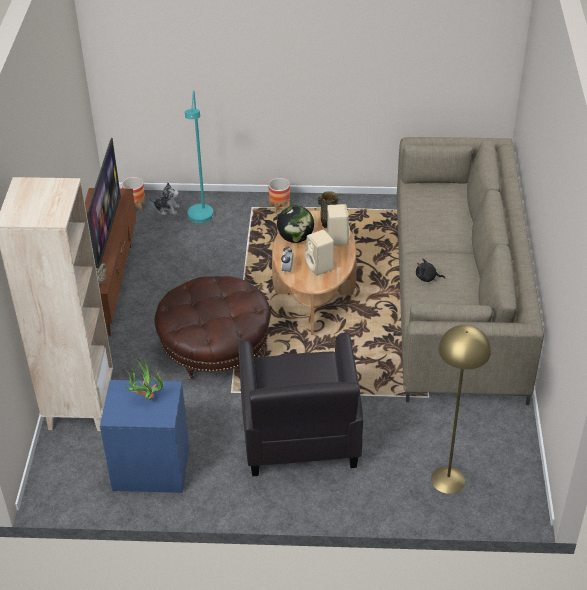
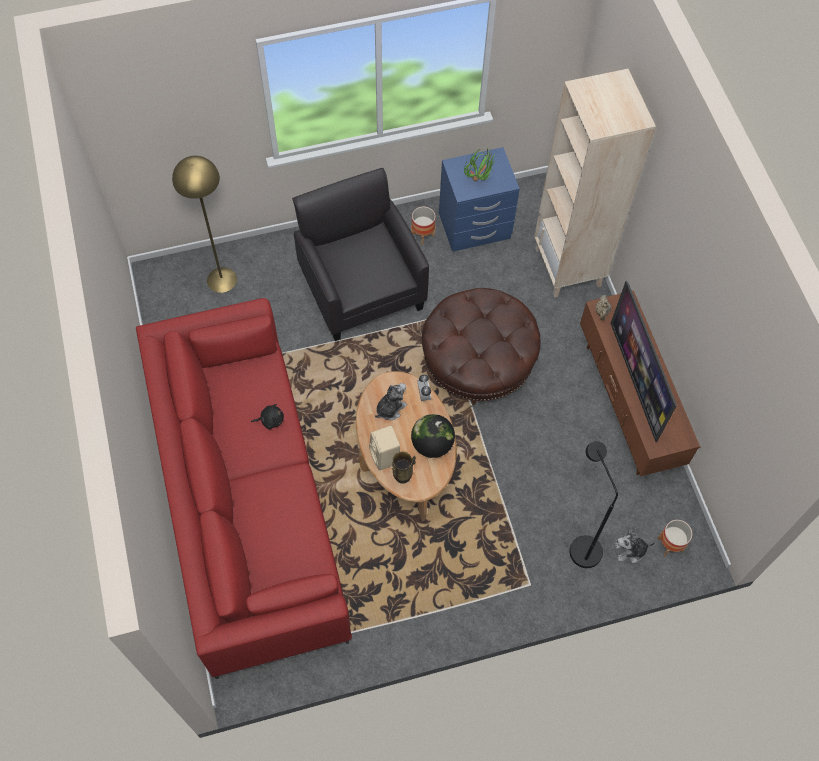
camera: 160 degrees right, 20 degrees up
(201, 220) = (580, 544): turquoise floor lamp -> black floor lamp
(279, 207) = (496, 594): planter -> planter (422, 235)
(320, 267) = (390, 408): beige speaker -> plush toy
(457, 296) = (248, 501): beige sofa -> red sofa

